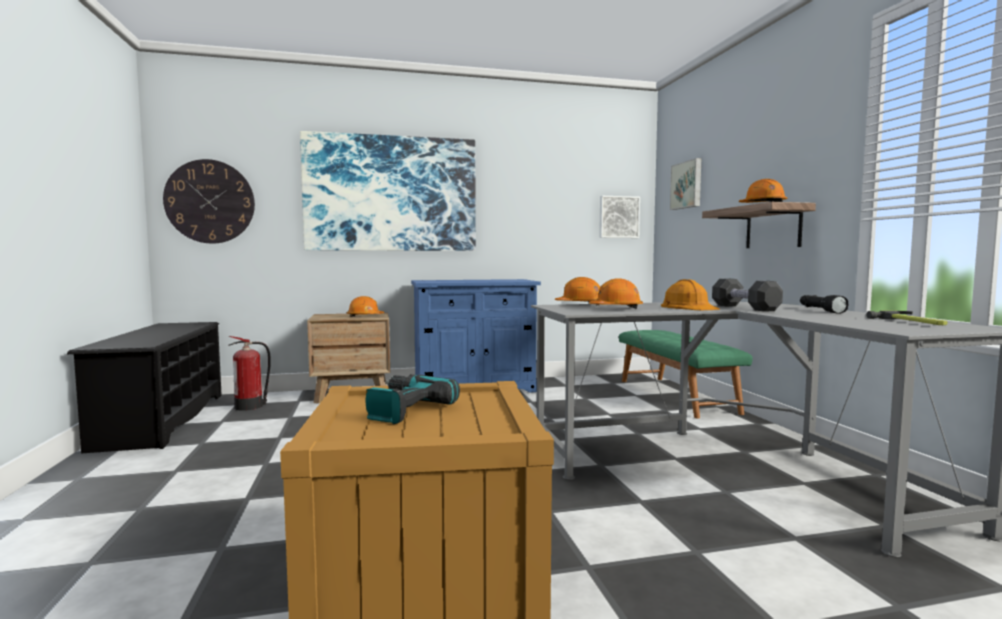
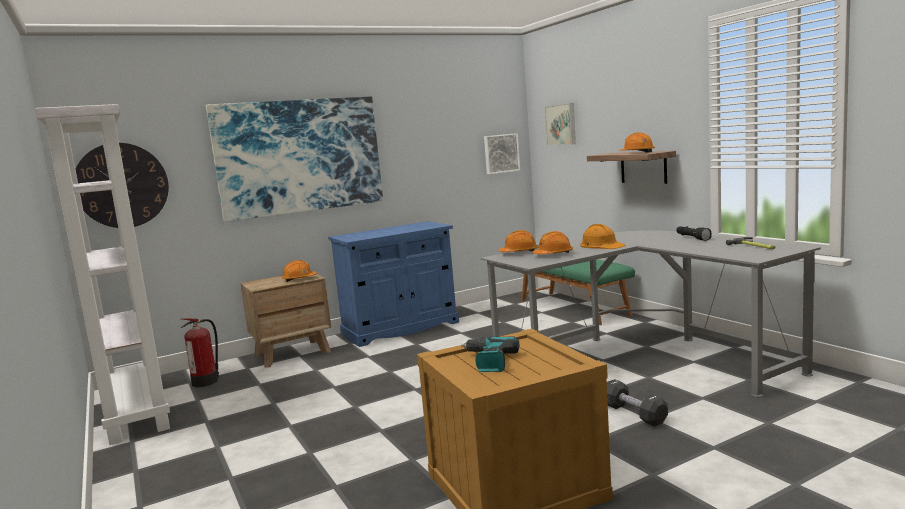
camera: 15 degrees left, 5 degrees up
(162, 420) = (134, 409): black shoe rack -> white bookcase
(744, 308) = (640, 241): black dumbbell -> black dumbbell (634, 414)

